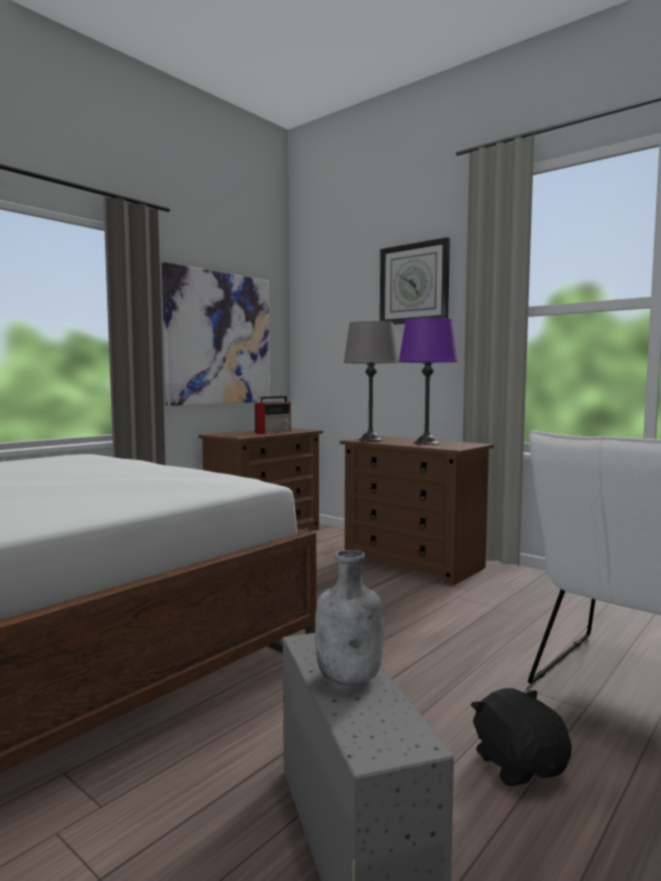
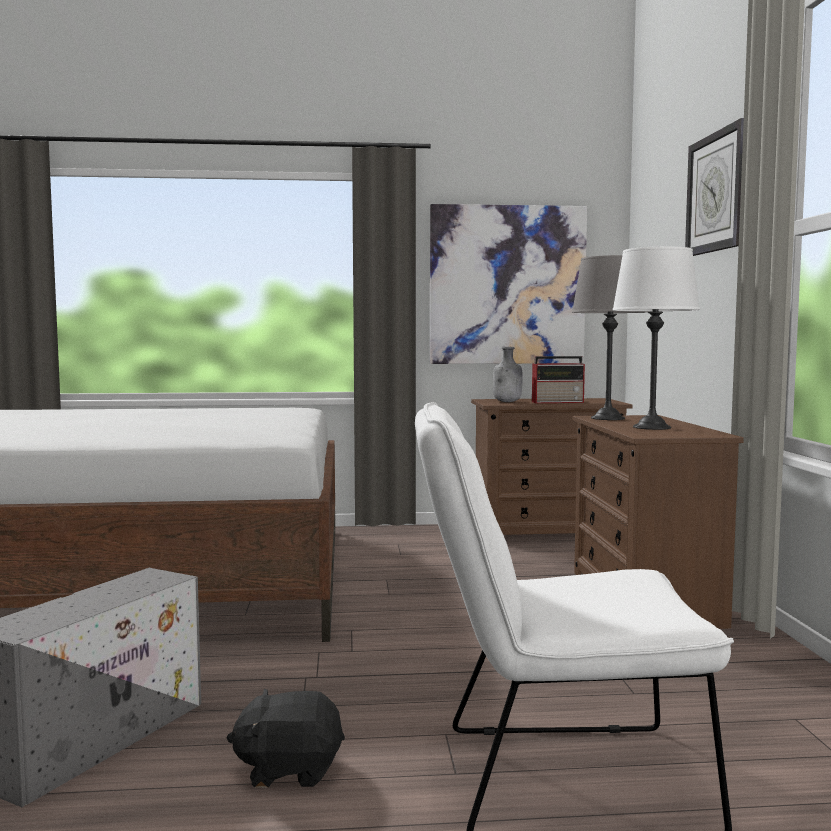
camera: 45 degrees right, 0 degrees up
(351, 677) = (101, 597): grey bottle -> grey bottle (508, 402)
(426, 443) = (651, 427): purple table lamp -> white table lamp
(519, 765) = (289, 769): black plush toy -> black plush toy turned 120 degrees counterclockwise

